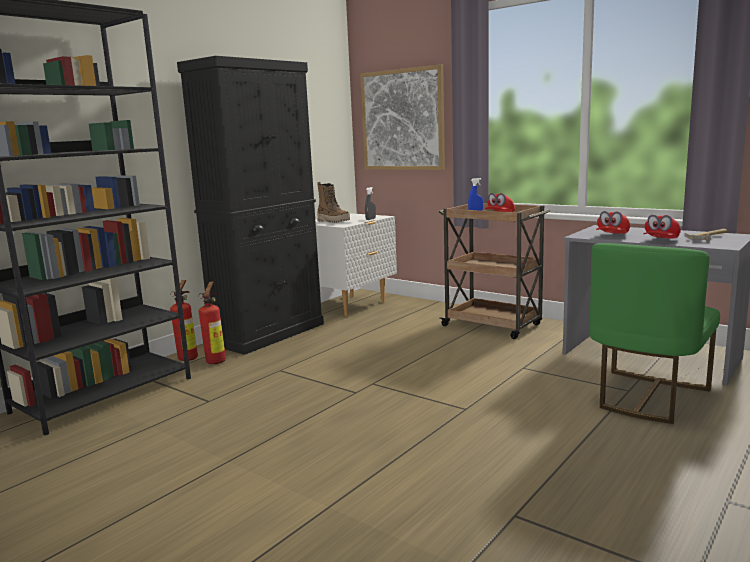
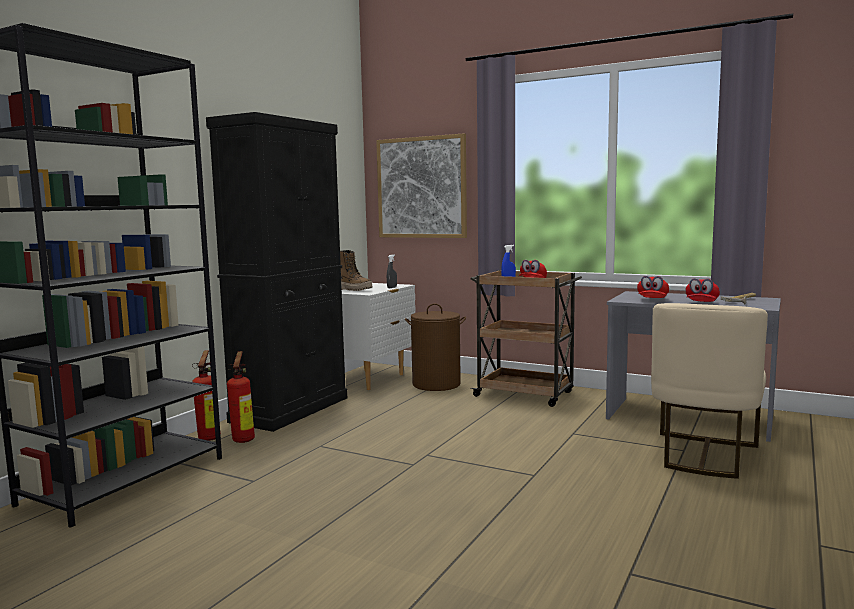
camera: 10 degrees left, 5 degrees down
(412, 312) = (436, 384): none -> brown laundry basket
(647, 397) = (703, 455): green chair -> beige chair

